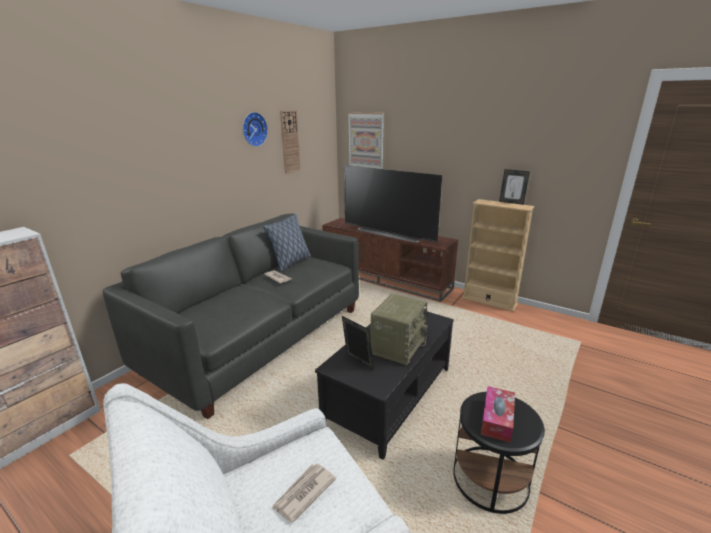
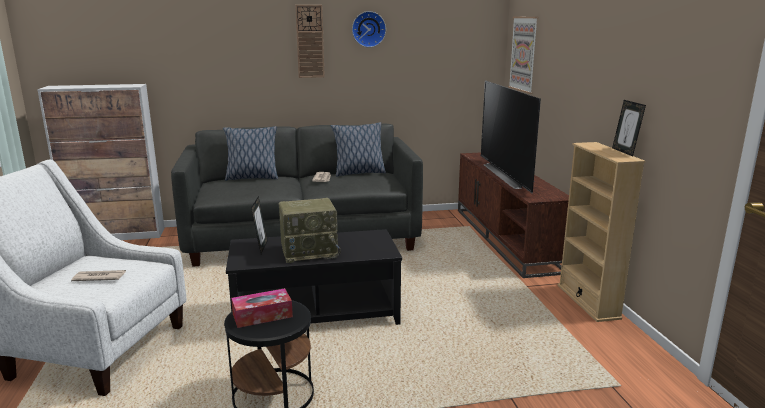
camera: 45 degrees right, 5 degrees down
(210, 300) = (252, 178): none -> pillow
(290, 142) = (420, 46): wall clock -> wall clock (310, 41)

